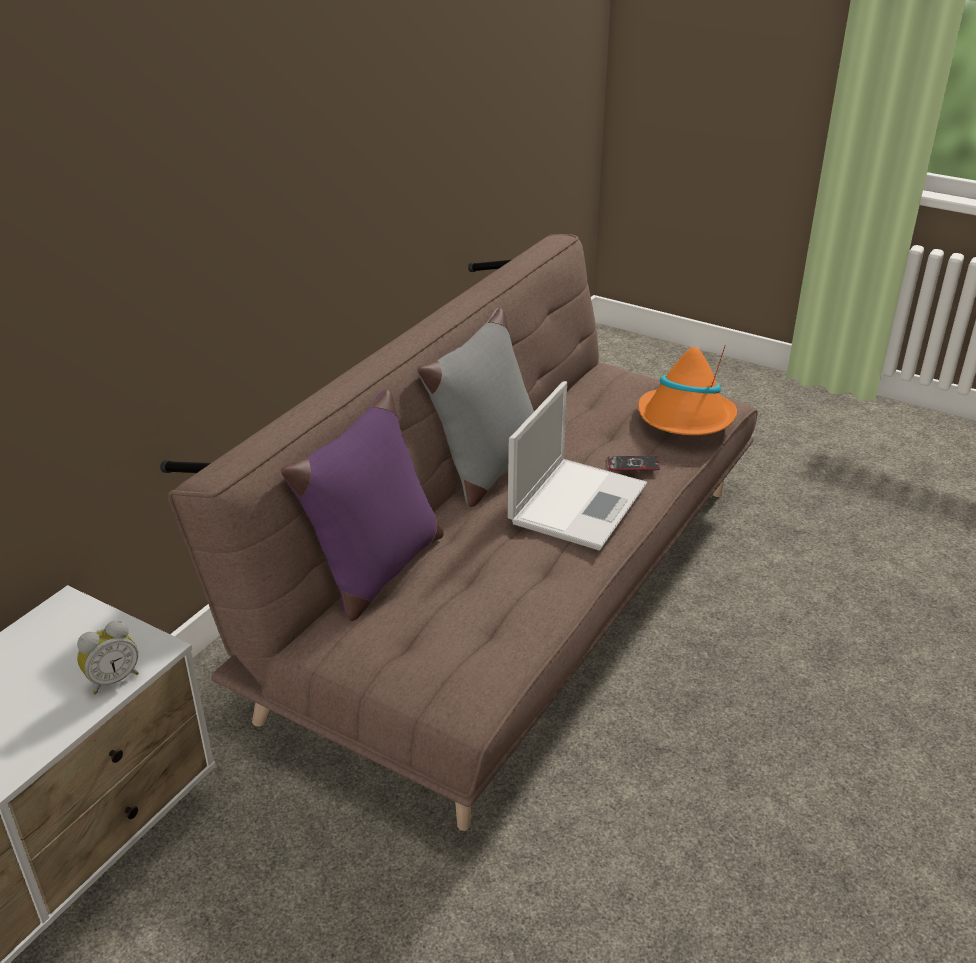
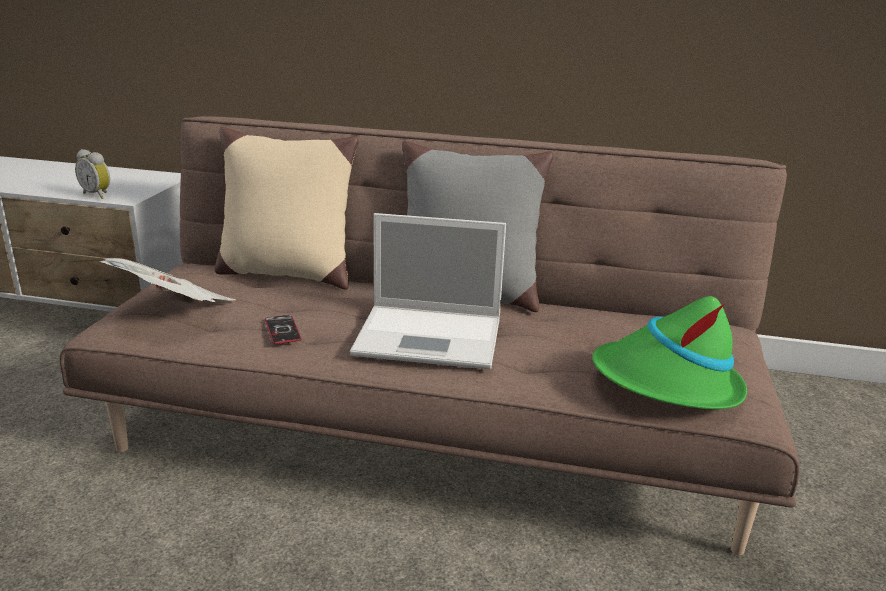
camera: 70 degrees right, 10 degrees down
(375, 570) = (286, 273): purple pillow -> beige pillow
(451, 654) = (174, 310): none -> newspaper
(633, 464) = (531, 359): phone -> phone (282, 330)
(686, 419) = (667, 383): orange hat -> green hat

